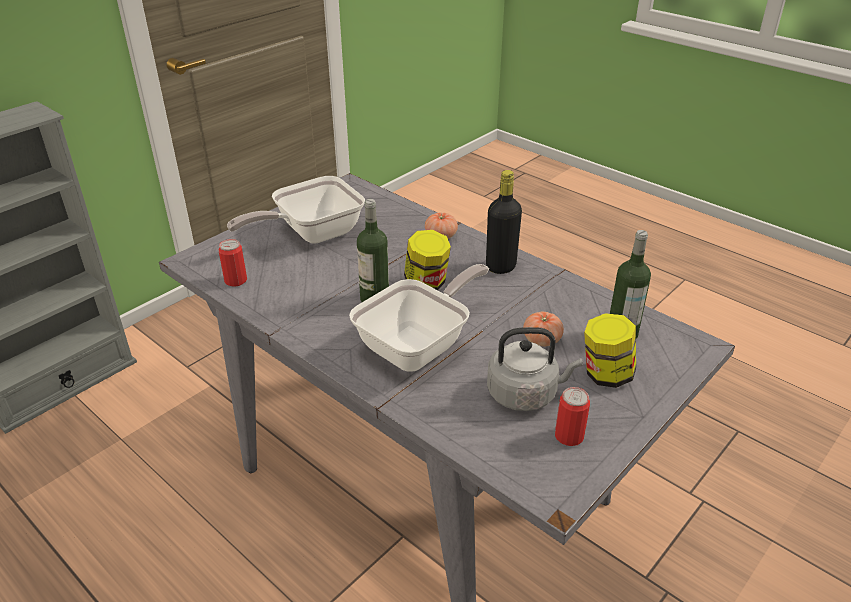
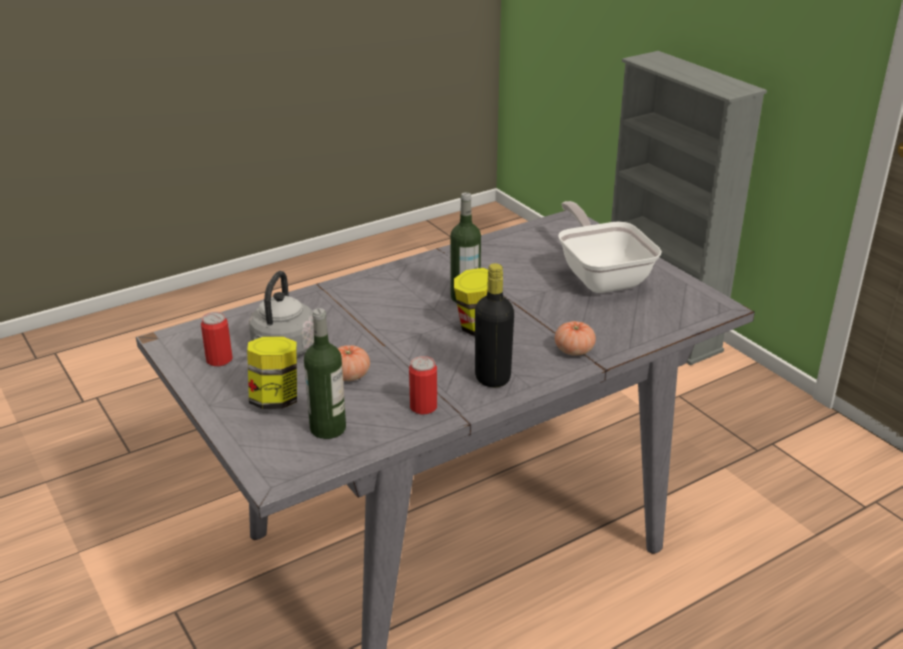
camera: 105 degrees right, 5 degrees down
(236, 280) = (526, 237): can -> can (423, 407)
(419, 346) = (381, 310): frying pan -> none

